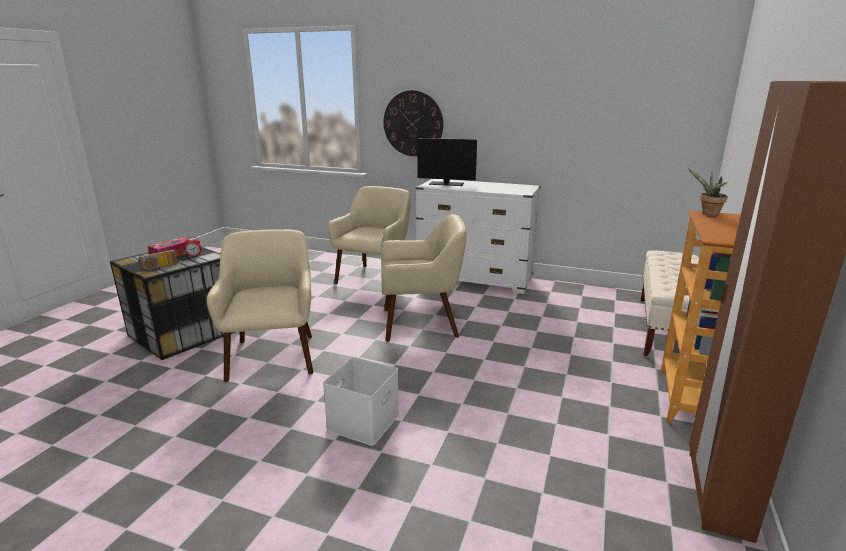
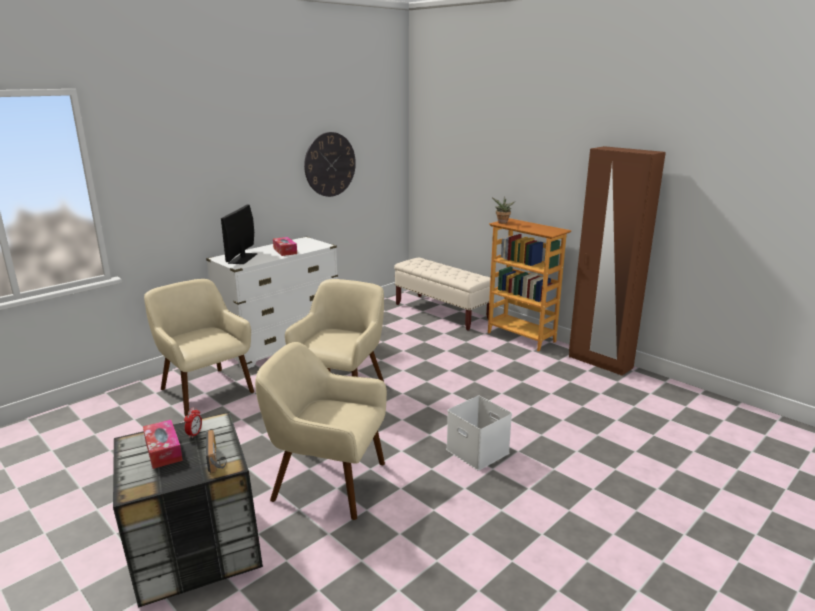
camera: 65 degrees left, 0 degrees up
(413, 123) = (173, 202): wall clock -> wall clock (330, 164)
(446, 184) = (243, 258): monitor -> monitor turned 150 degrees clockwise
(485, 188) = (285, 251): none -> tissue box

